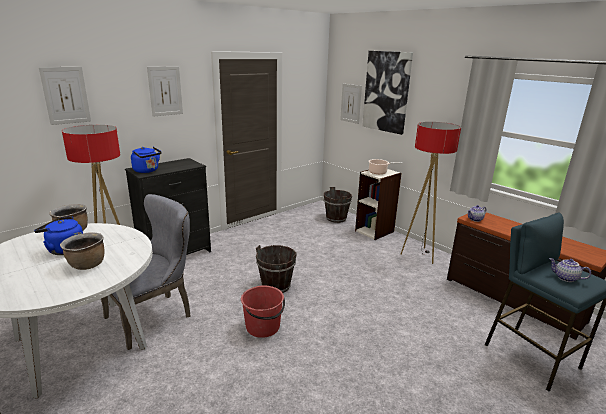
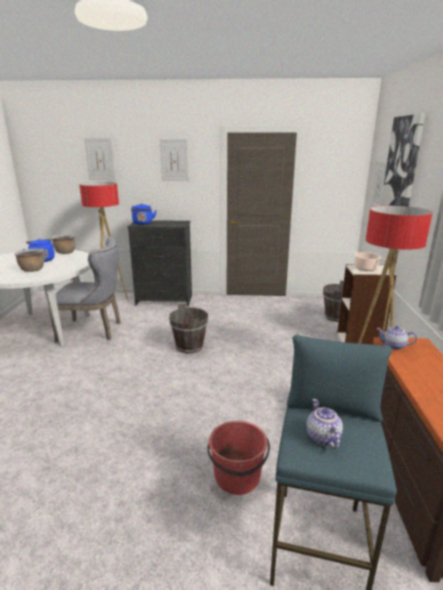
camera: 45 degrees right, 0 degrees up
(263, 327) = (134, 367): red bucket -> red bucket (237, 477)

